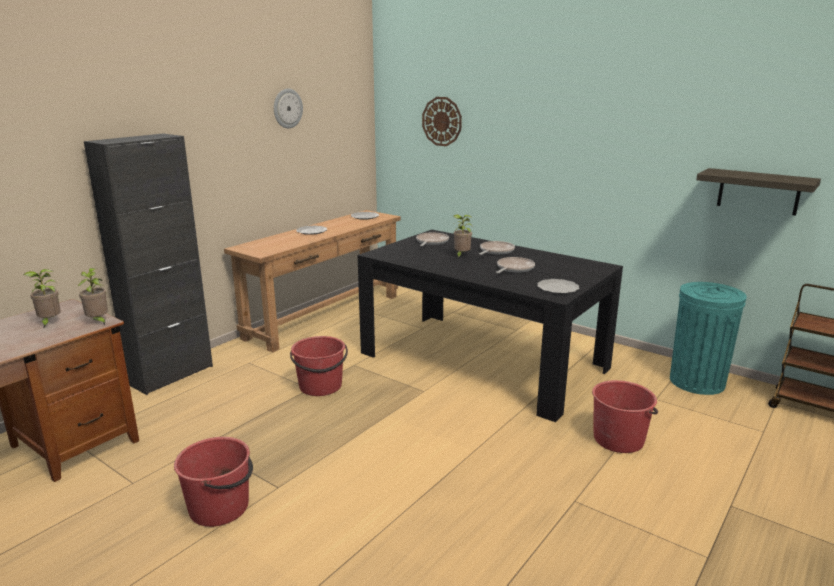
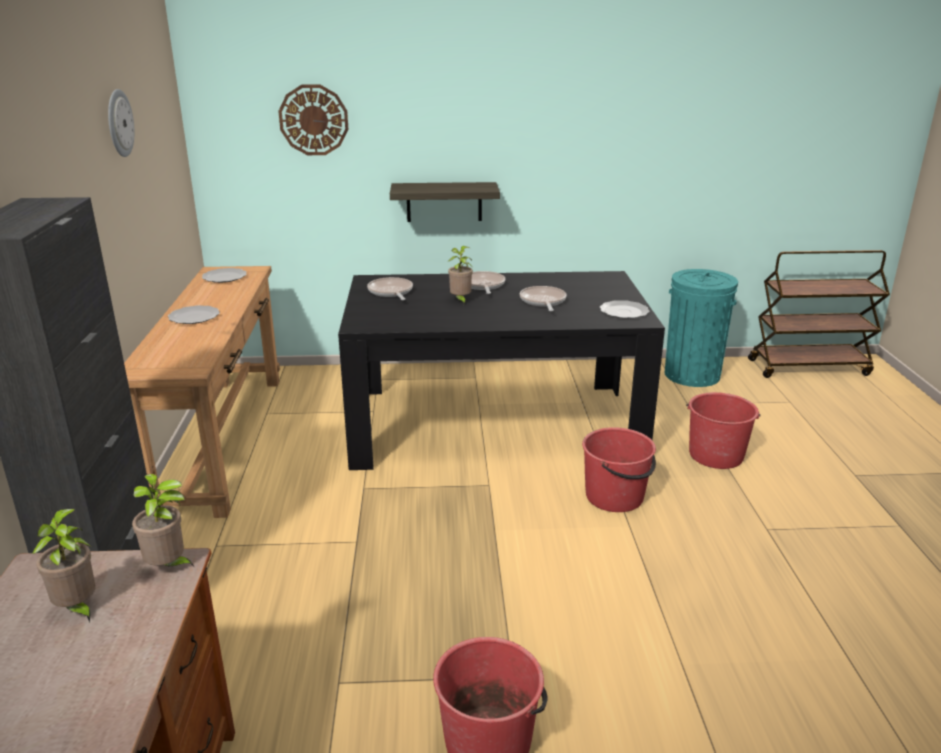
camera: 40 degrees left, 5 degrees up
(320, 386) = (367, 533): red bucket -> red bucket (615, 497)
(758, 191) = (721, 167): shelf -> shelf (444, 202)

